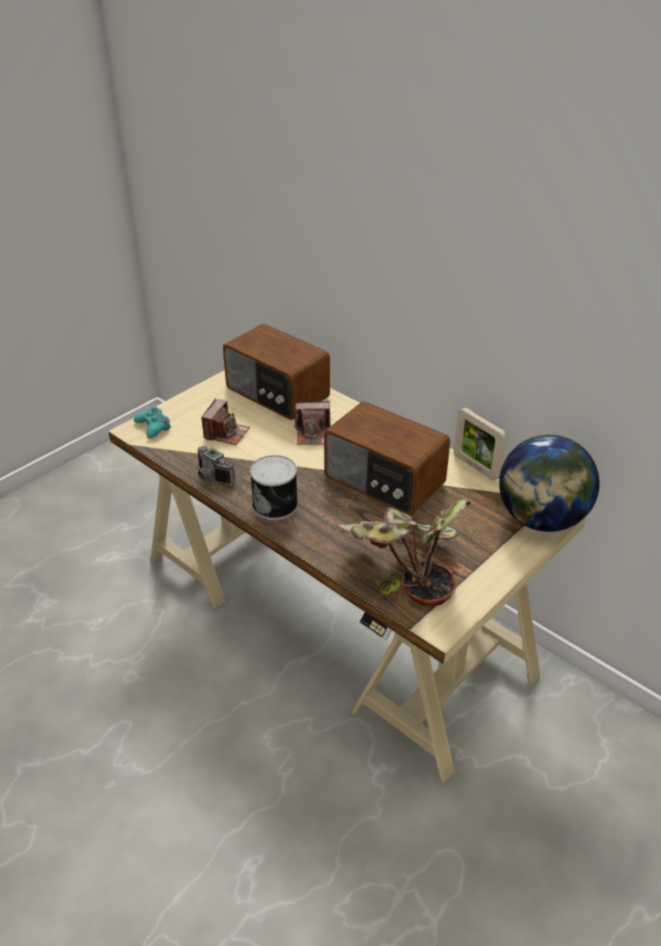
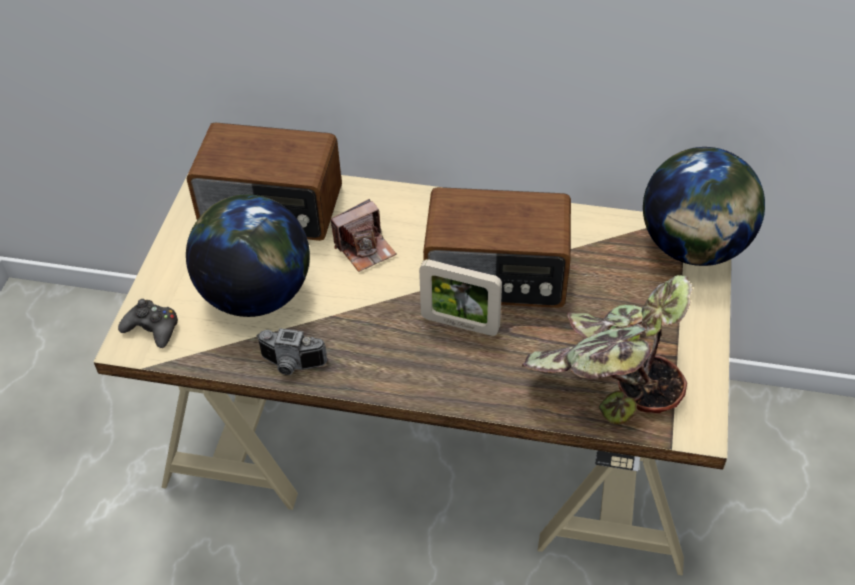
camera: 30 degrees left, 10 degrees up
(154, 427) = (152, 328): turquoise game controller -> black game controller
(226, 433) = (256, 295): camera -> globe
(276, 504) = (401, 365): can -> none
(475, 467) = (579, 211): picture frame -> picture frame (460, 324)

